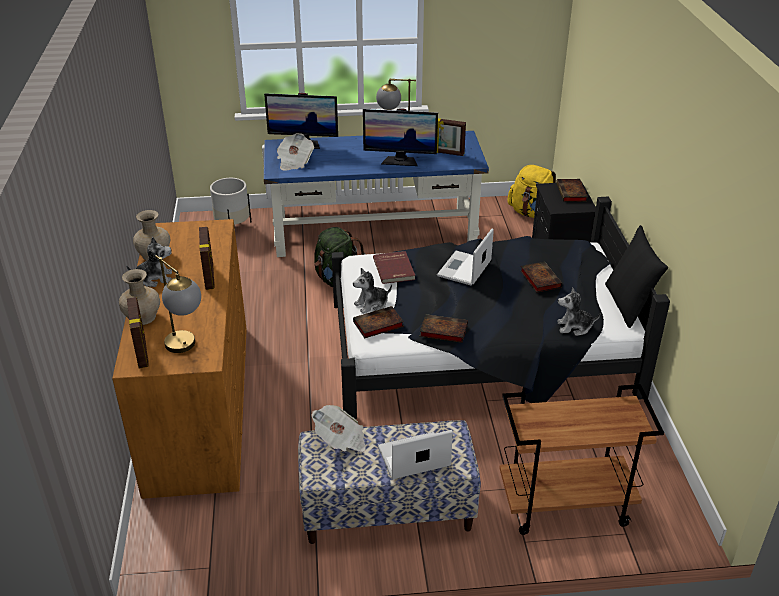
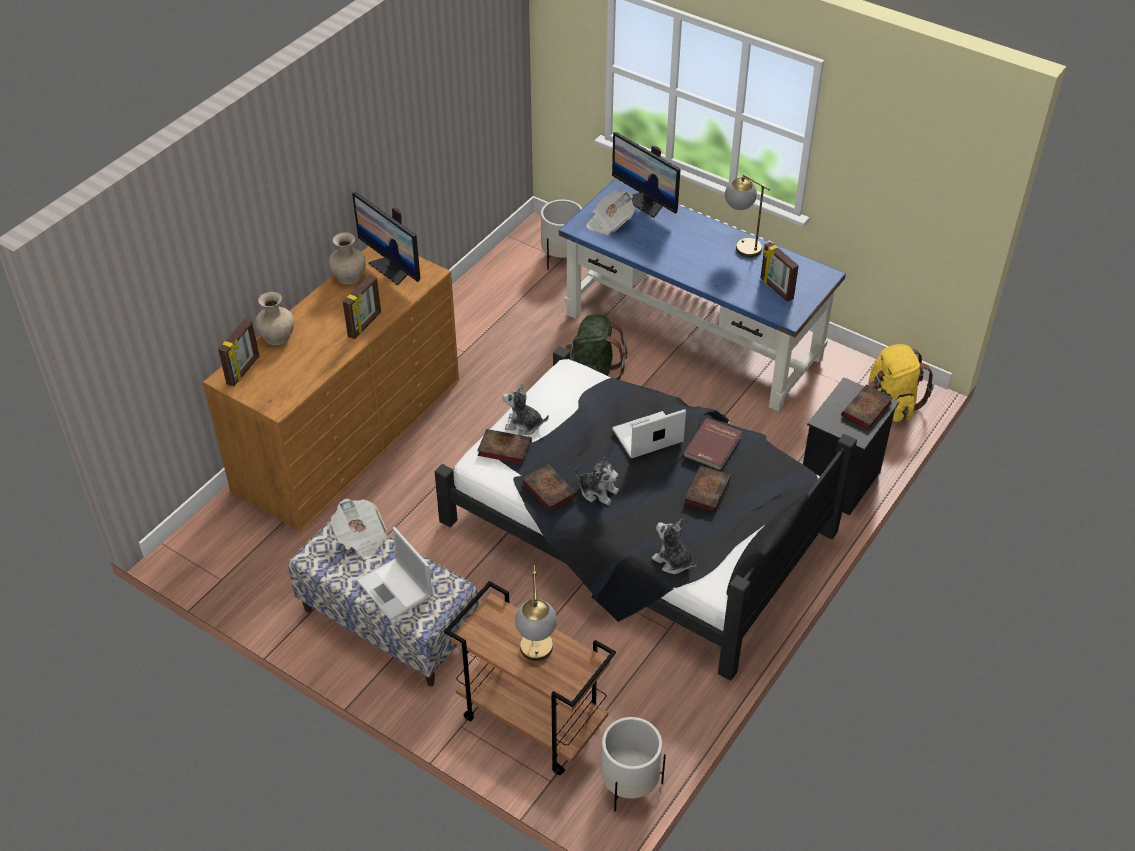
camera: 40 degrees right, 10 degrees up
(154, 278) = (324, 302): plush toy -> plush toy (598, 491)
(186, 348) = (276, 386): table lamp -> table lamp (537, 658)
(395, 269) = (585, 398): red book -> red book (713, 446)
(400, 160) = (715, 274): monitor -> monitor (392, 268)
(412, 457) = (396, 589): laptop -> laptop turned 150 degrees counterclockwise
(672, 499) = (629, 784): none -> white planter

